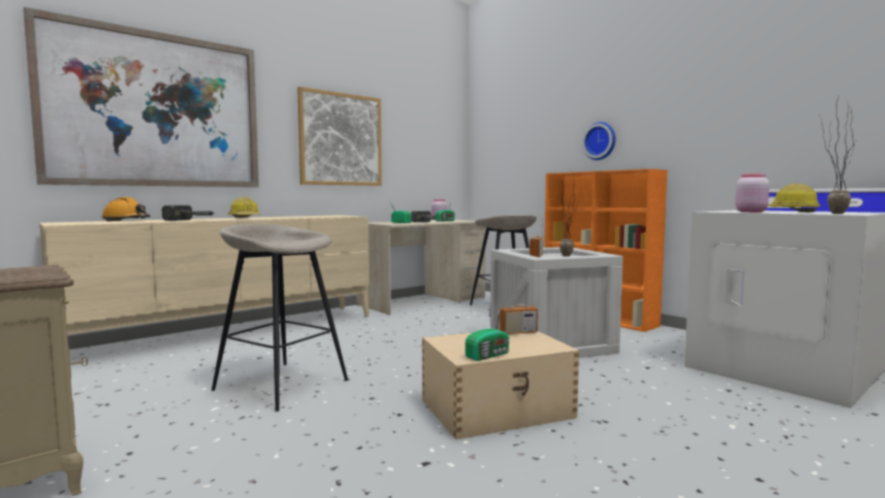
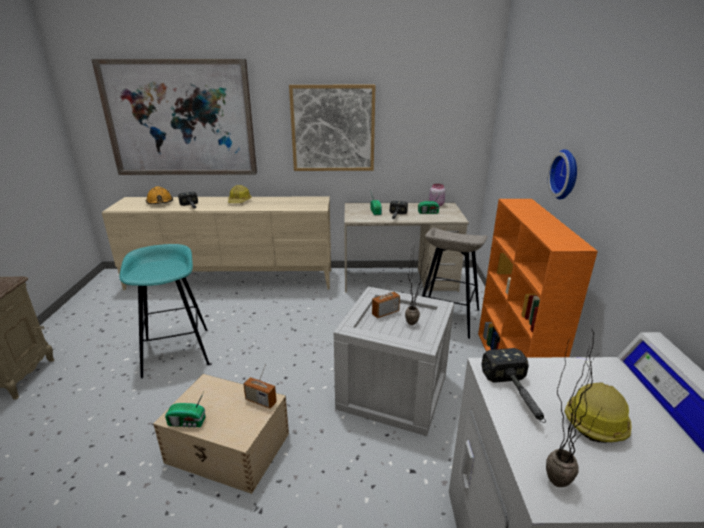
camera: 40 degrees right, 20 degrees up
(281, 384) = (177, 351): grey stool -> turquoise stool
(750, 212) = (517, 396): pink jar -> hammer

